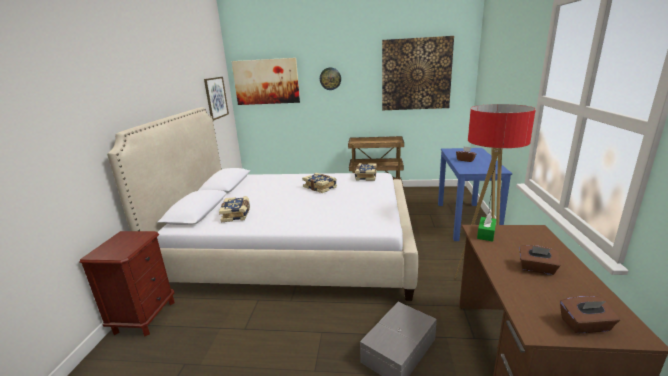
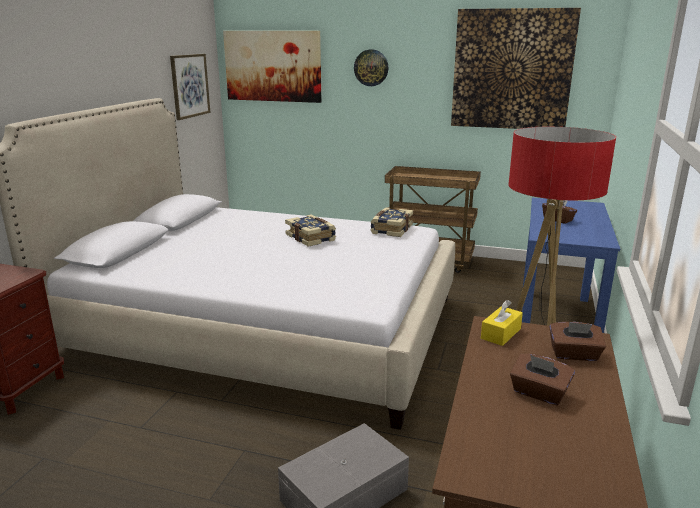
camera: 10 degrees right, 0 degrees up
(237, 214) = (168, 262): book -> none
(486, 234) = (501, 333): green tissue box -> yellow tissue box
(585, 325) = (546, 480): brown tissue box -> brown tissue box (574, 354)

